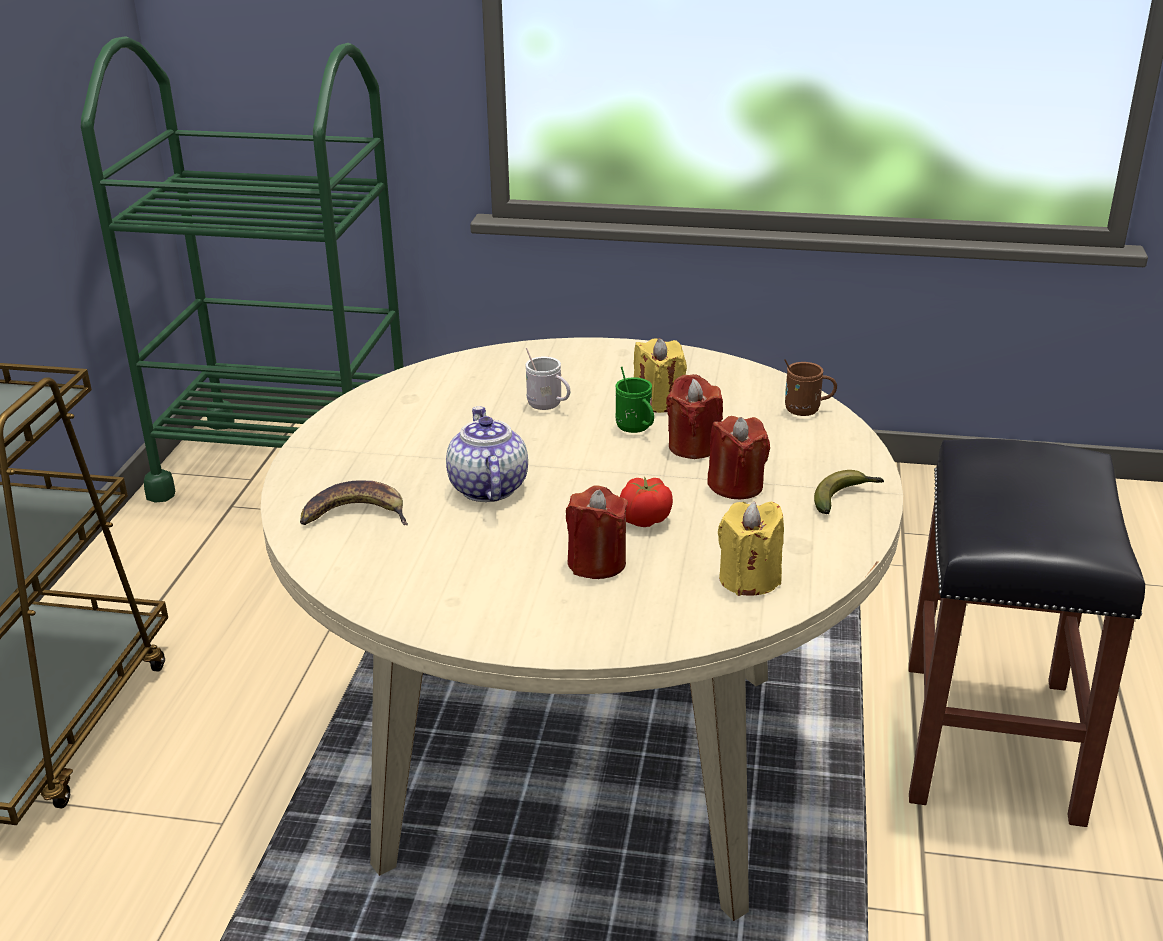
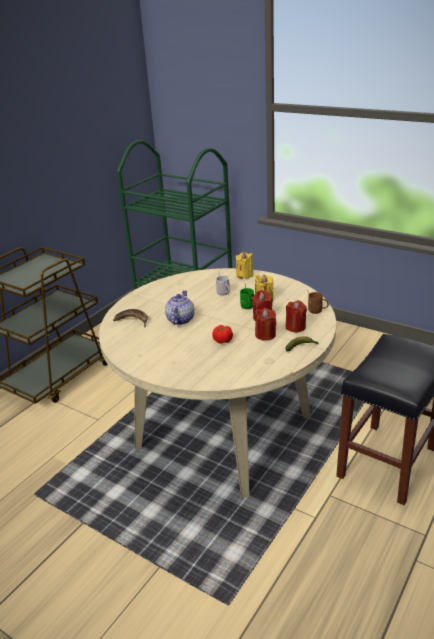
camera: 25 degrees right, 0 degrees up
(596, 563) = (194, 352): red candle -> red candle (295, 327)
(749, 579) = (241, 368): yellow candle -> yellow candle (244, 275)

